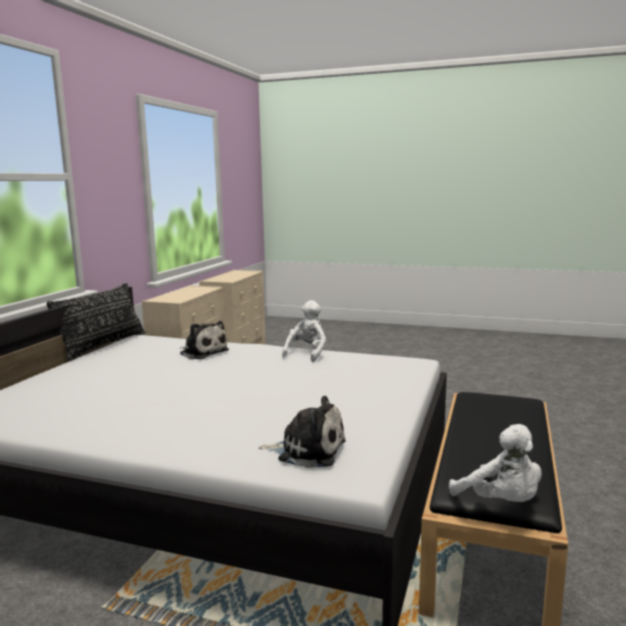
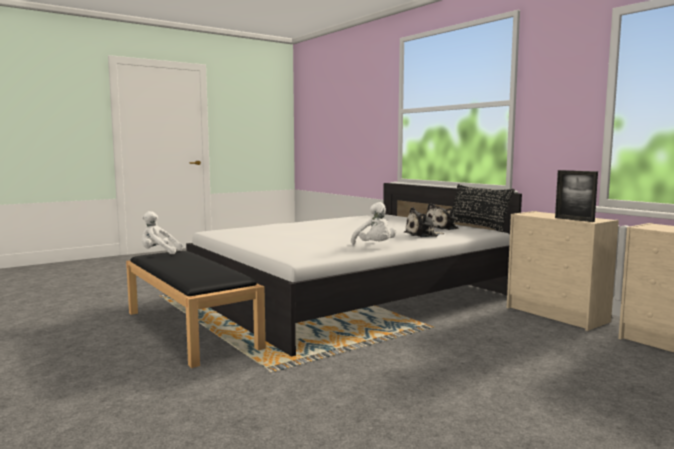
camera: 125 degrees right, 5 degrees down
(207, 290) = (574, 219): none -> picture frame
(307, 450) = (243, 230): plush toy -> plush toy (443, 228)

